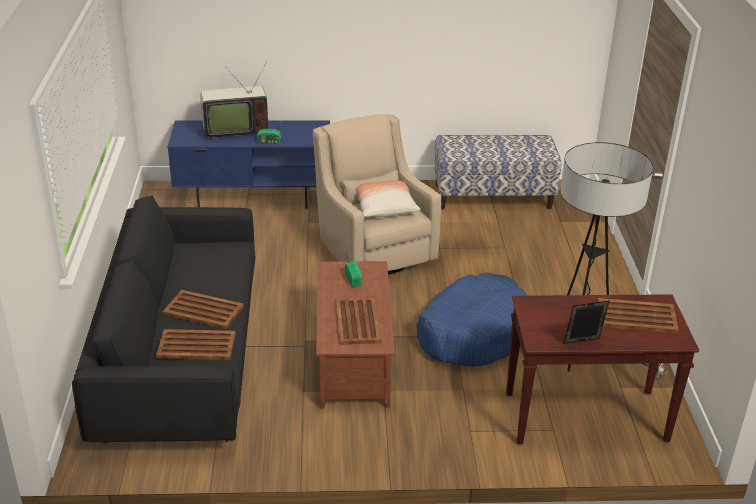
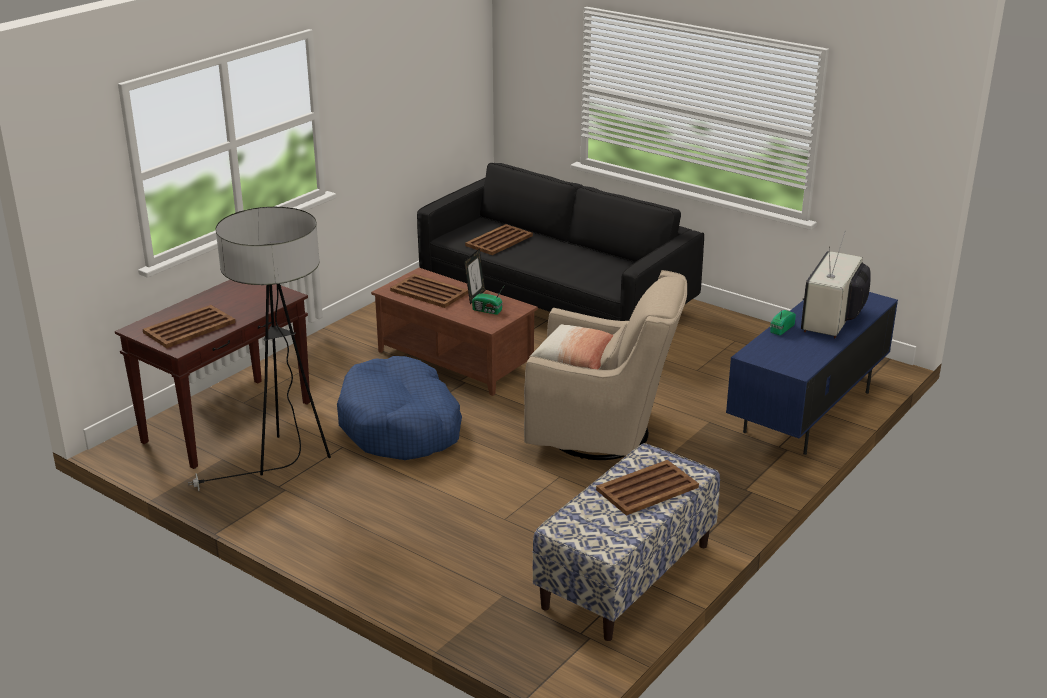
camera: 130 degrees right, 5 degrees down
(202, 310) = (540, 253): brown tray -> brown tray (648, 488)
(582, 343) = (211, 293): picture frame -> picture frame (475, 296)

